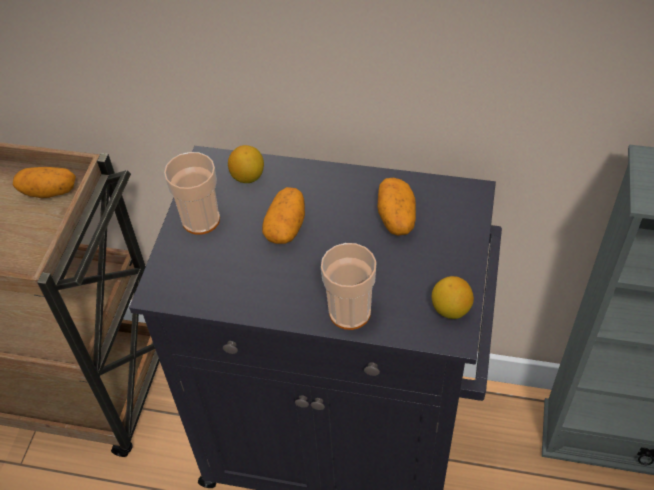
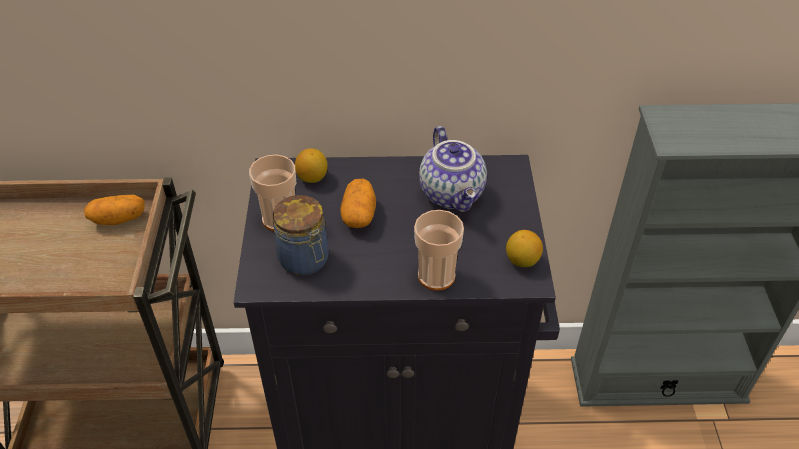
camera: 15 degrees left, 5 degrees down
(214, 272) = (305, 260): none -> jar
(396, 217) = (453, 194): potato -> teapot

